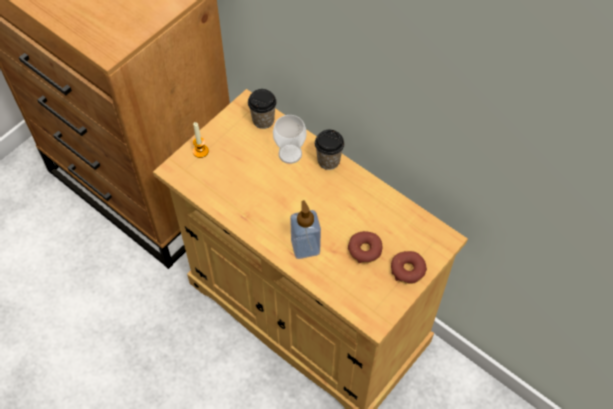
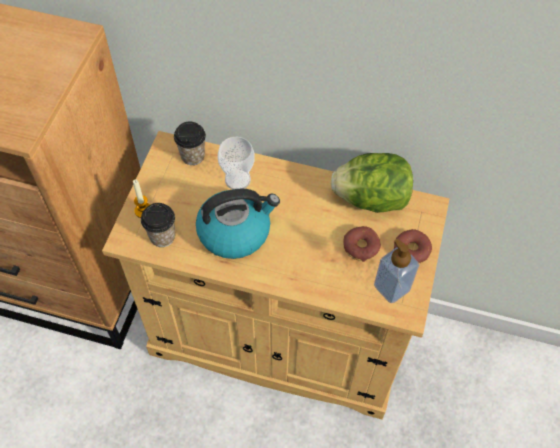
camera: 25 degrees left, 0 degrees up
(265, 197) = (235, 231): none -> kettle
(305, 247) = (301, 266): soap dispenser -> soap dispenser (392, 287)
(328, 161) = (279, 172): cup -> cup (162, 236)
(396, 213) = (371, 199): none -> lettuce

